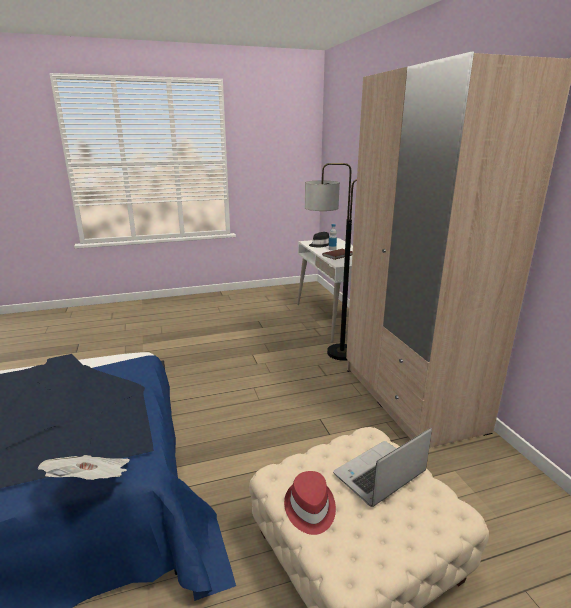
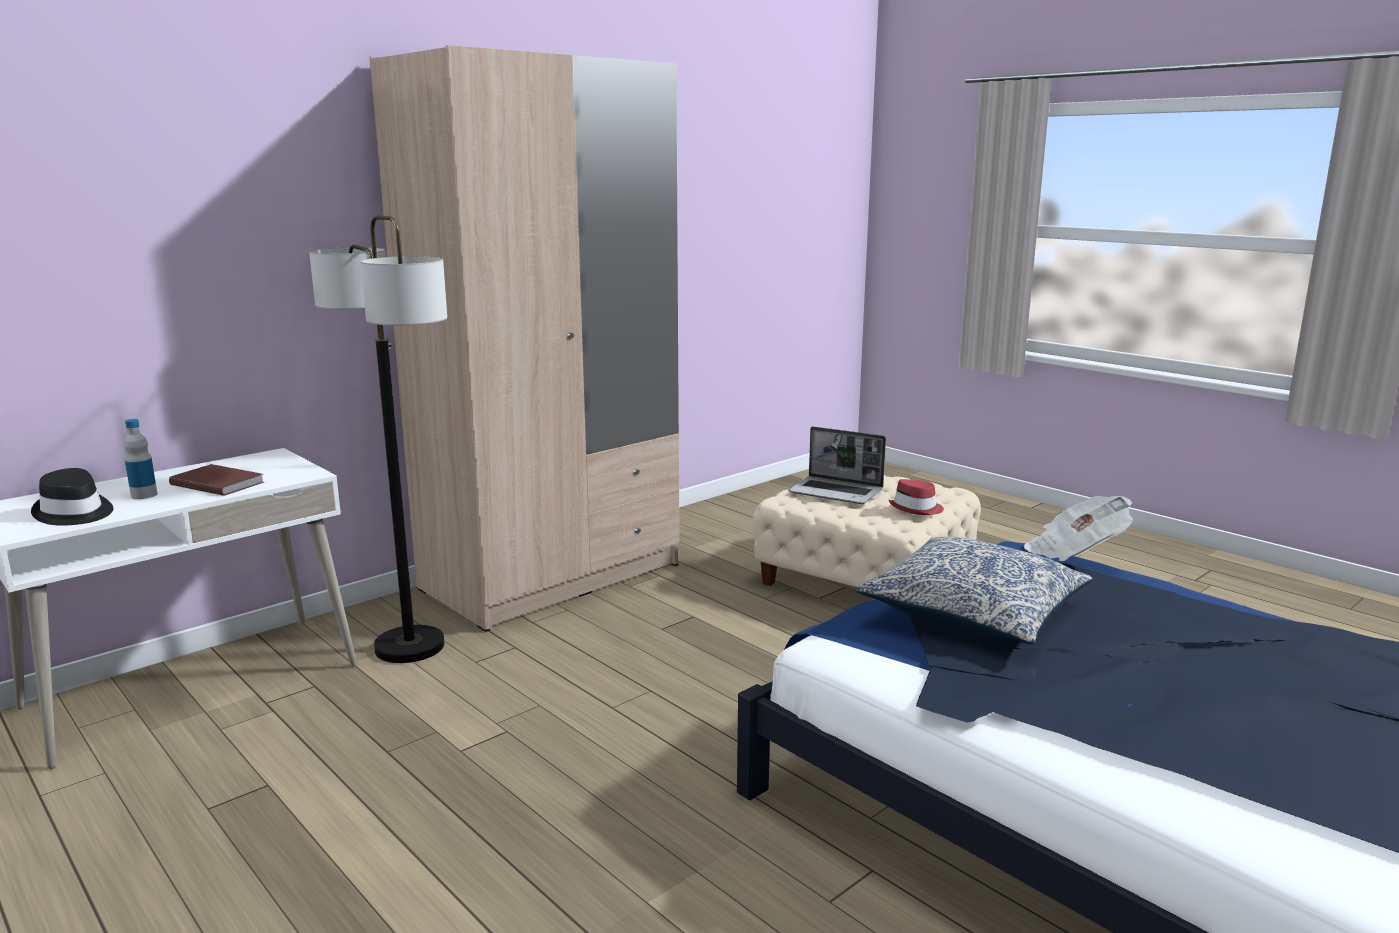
camera: 115 degrees left, 5 degrees down
(97, 395) = (974, 610): none -> pillow

